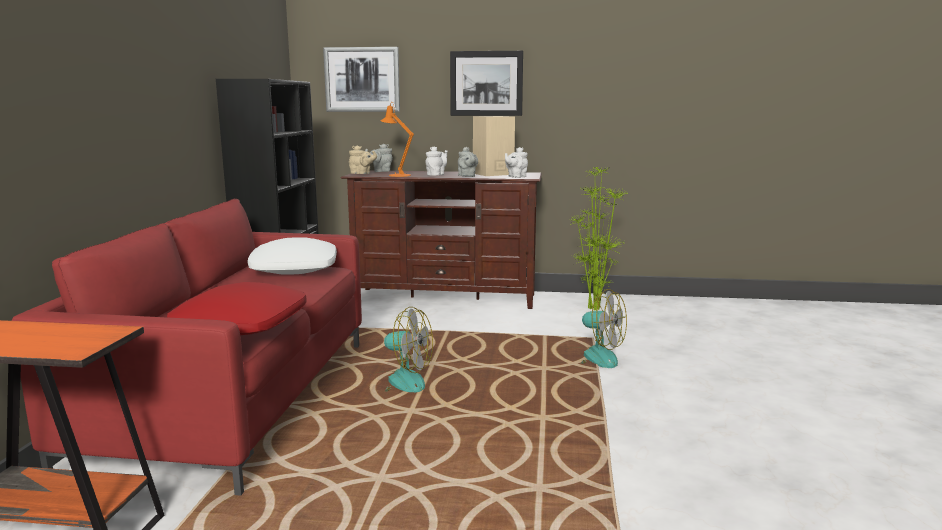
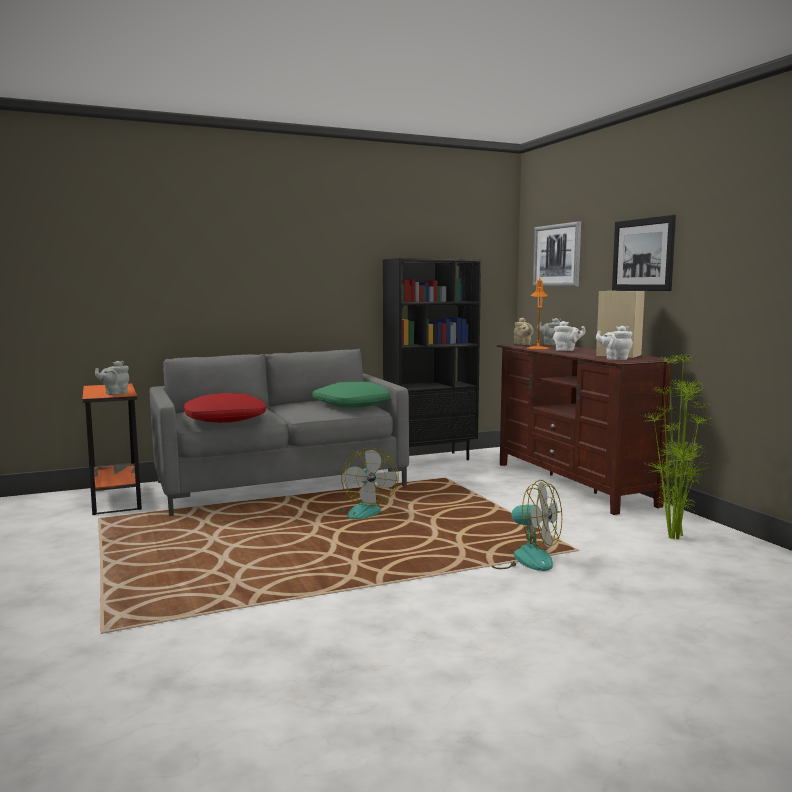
camera: 60 degrees right, 5 degrees down
(235, 402) = (280, 486): red sofa -> grey sofa
(294, 269) = (353, 404): white pillow -> green pillow
(467, 176) = (580, 354): grey teapot -> grey teapot (115, 393)
(591, 357) = (523, 558): fan -> fan turned 60 degrees counterclockwise

